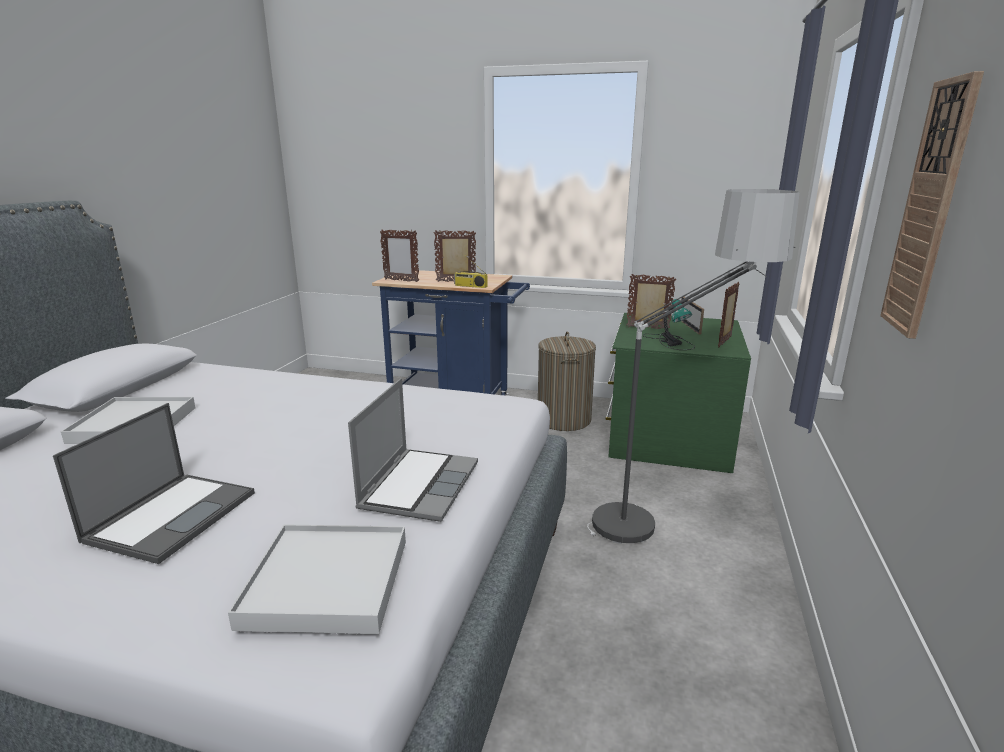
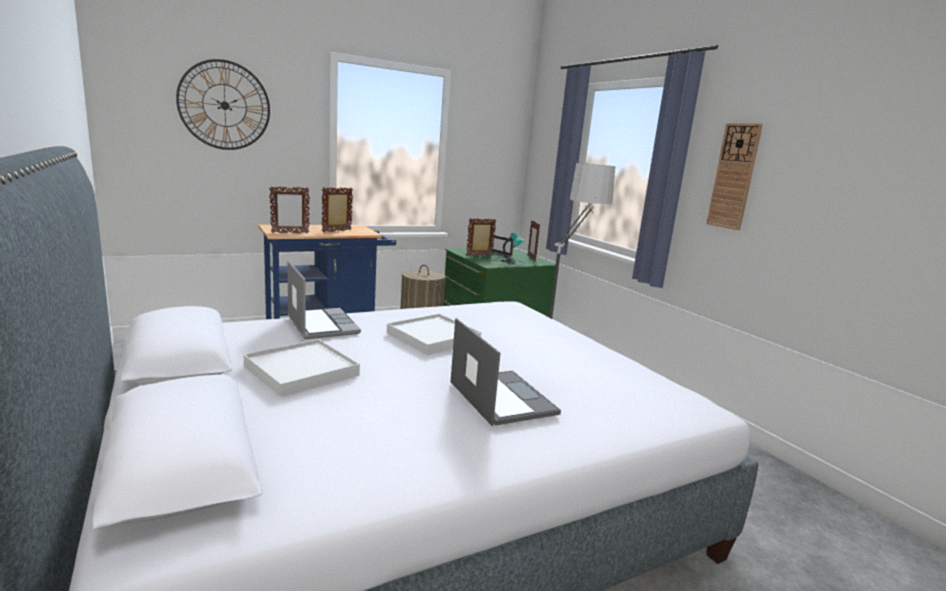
camera: 45 degrees left, 5 degrees down
(326, 582) = (642, 389): white tray -> white tray (433, 337)
(382, 145) = (224, 105): none -> wall clock
(419, 485) = (571, 348): laptop -> laptop (321, 325)
(470, 286) = (359, 234): radio -> none

